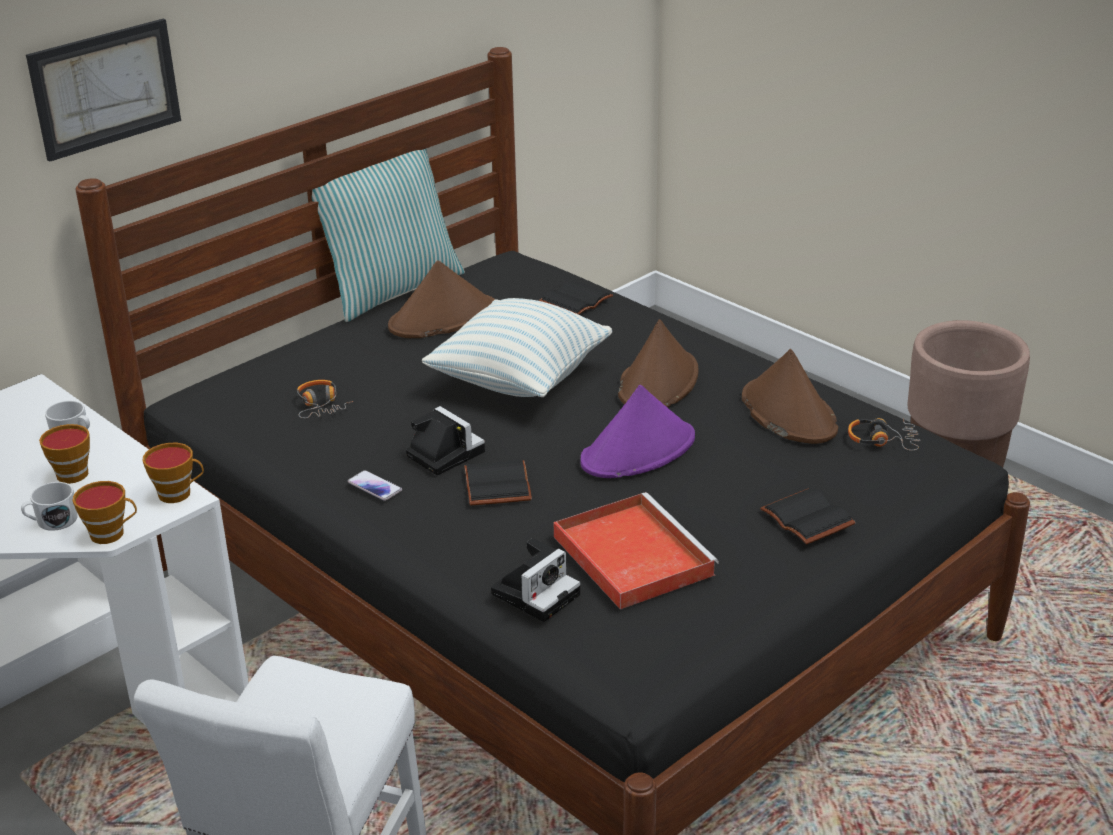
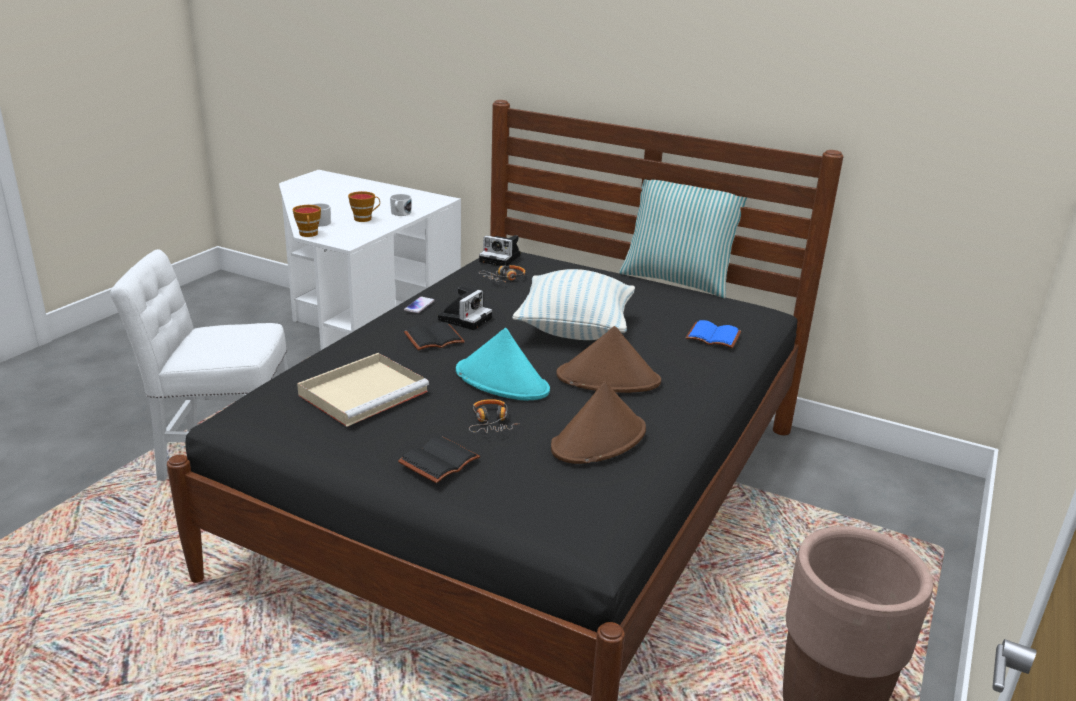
camera: 70 degrees right, 5 degrees down
(105, 88) = (535, 54): picture -> none
(179, 494) = (351, 241): cup -> none
(442, 318) = (642, 296): brown hat -> none
(537, 592) = (315, 367): camera -> camera (501, 258)
(575, 300) = (714, 336): black book -> blue book
(630, 554) = (365, 392): red tray -> beige tray
(638, 450) = (502, 381): purple hat -> turquoise hat
(882, 440) = (583, 492): headphones -> headphones (491, 423)

